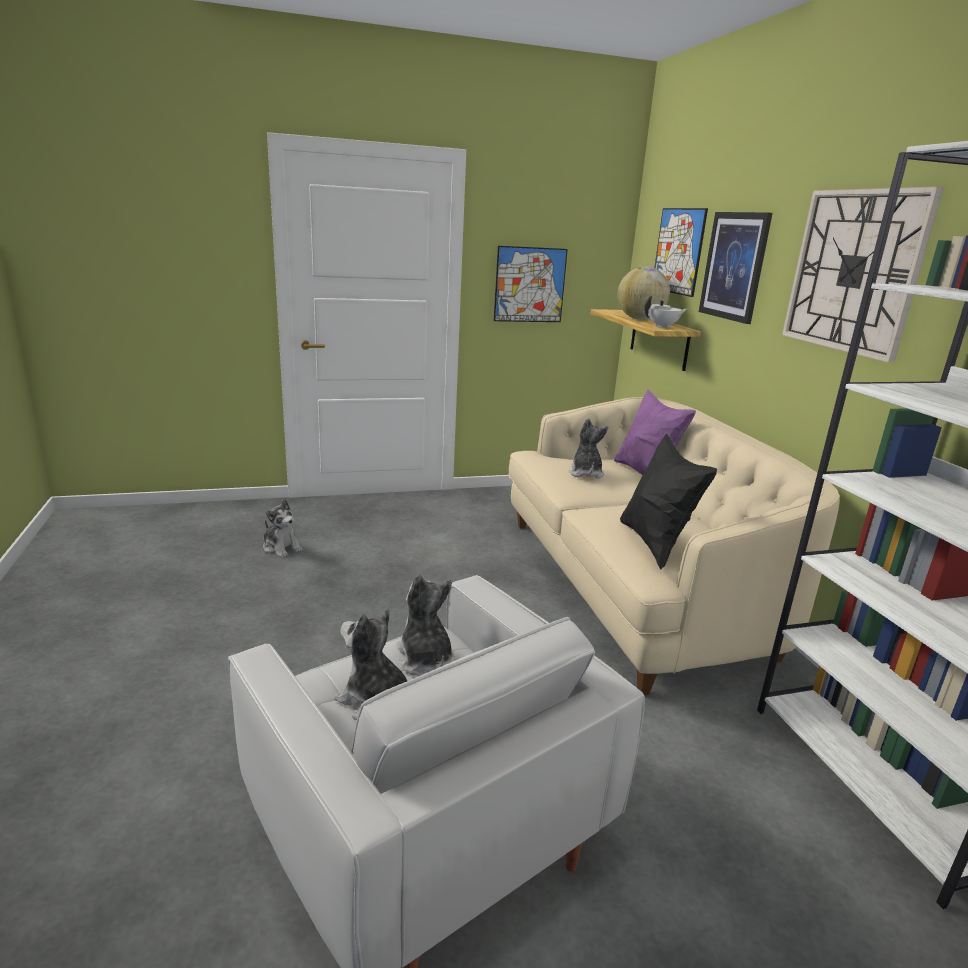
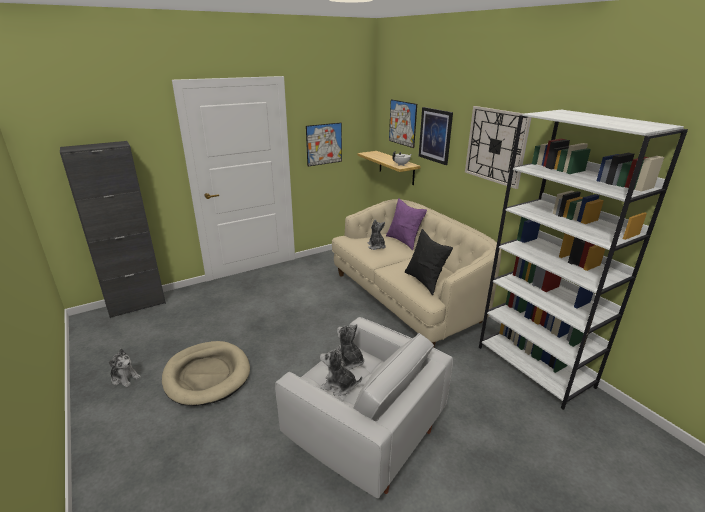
camera: 15 degrees left, 5 degrees up
(161, 512) = (137, 305): none -> black cabinet
(195, 642) = (207, 375): none -> beige dog bed
(281, 547) = (221, 313): plush toy -> plush toy (125, 378)
(640, 319) = (387, 159): globe -> none

